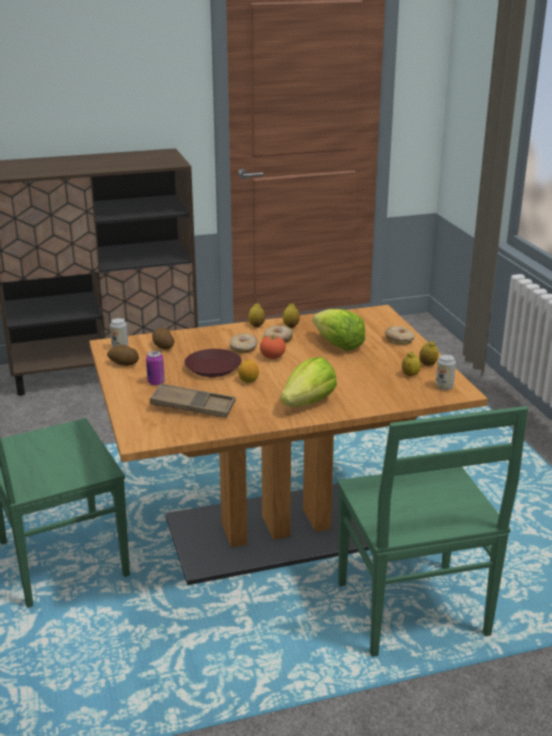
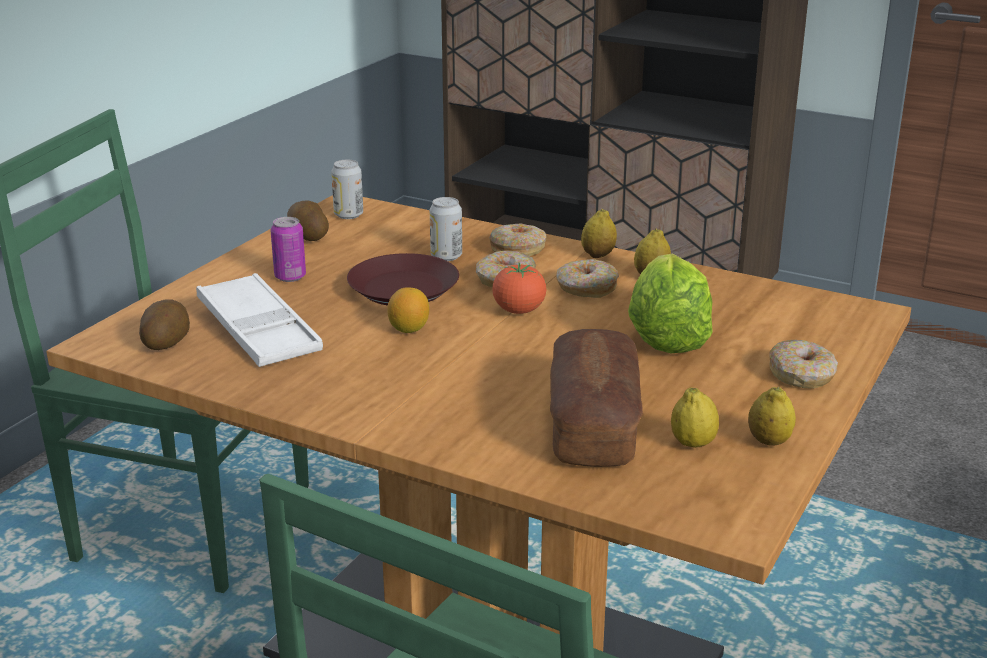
camera: 45 degrees right, 0 degrees up
(163, 346) = (404, 233): potato -> potato (166, 342)
(193, 406) = (259, 330): brown tray -> white tray
(222, 335) = (518, 249): none -> donut
(308, 403) = (420, 404): lettuce -> none
(373, 383) = (593, 425): none -> bread
(444, 387) = (714, 497): can -> can (446, 256)

